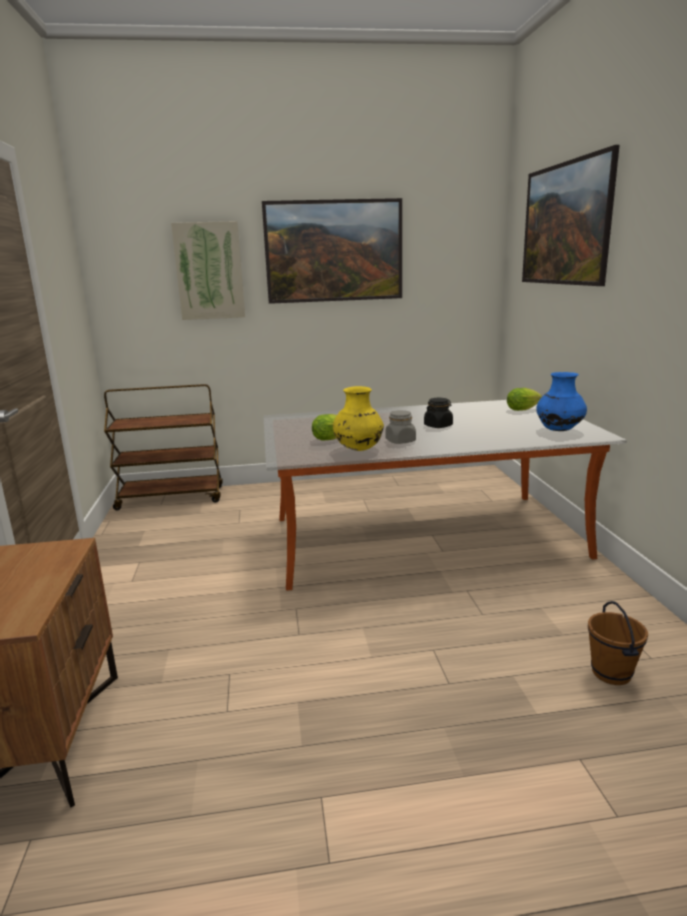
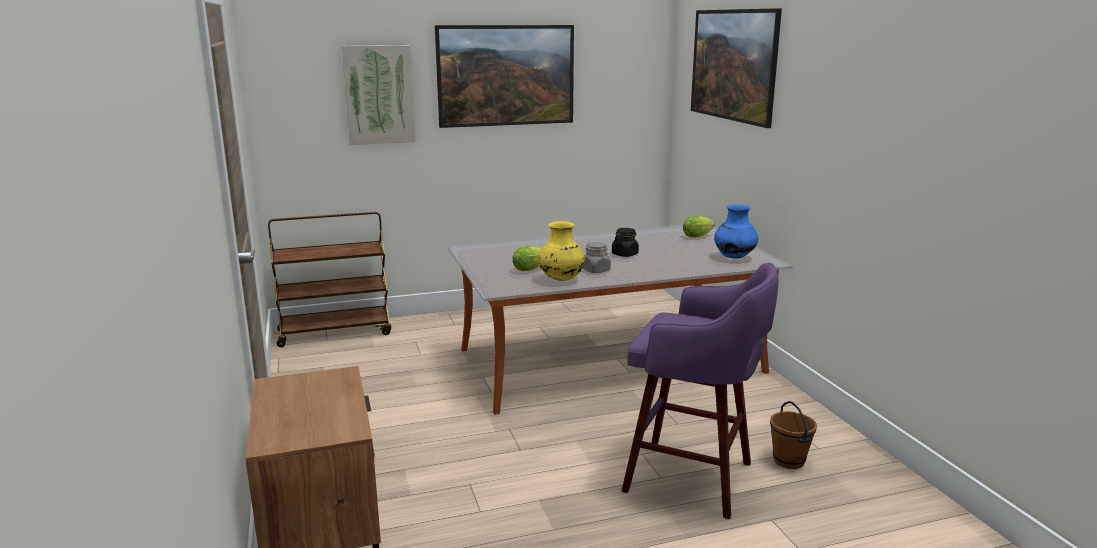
camera: 10 degrees left, 0 degrees up
(487, 688) = (693, 478): none -> purple stool

